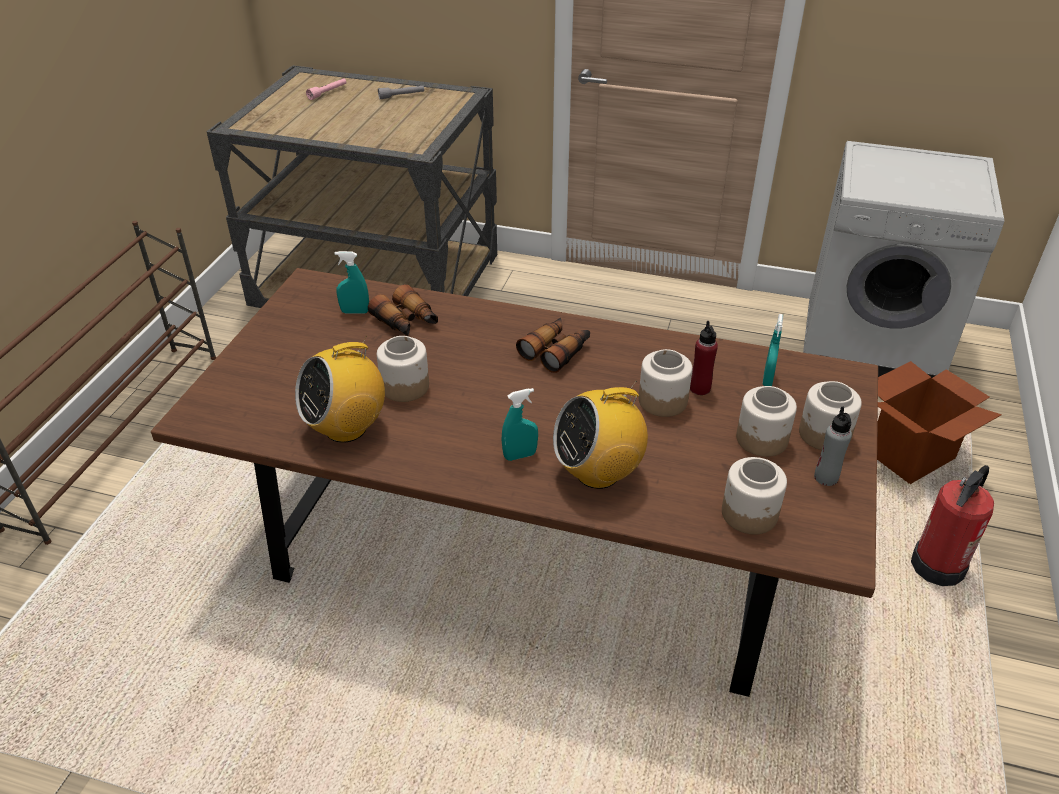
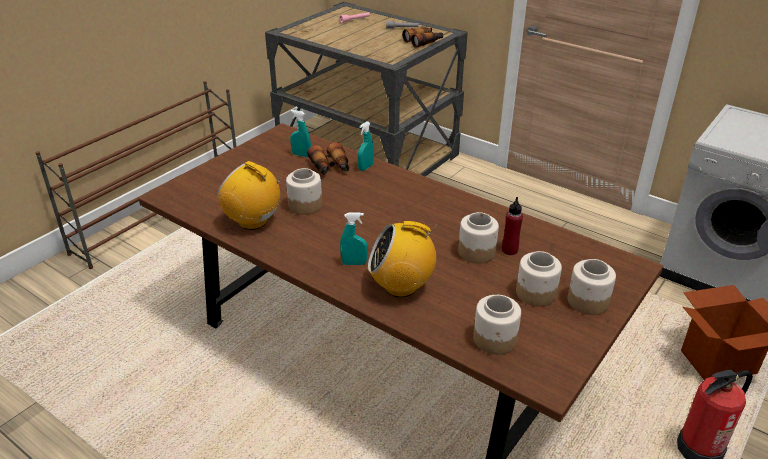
camera: 20 degrees right, 5 degrees down
(346, 428) = (253, 221): radio -> radio turned 45 degrees clockwise
(556, 351) = (420, 205): binoculars -> binoculars (423, 42)
(767, 379) = (565, 255): turquoise spray bottle -> turquoise spray bottle (365, 167)
(826, 477) = (570, 330): grey bottle -> none

